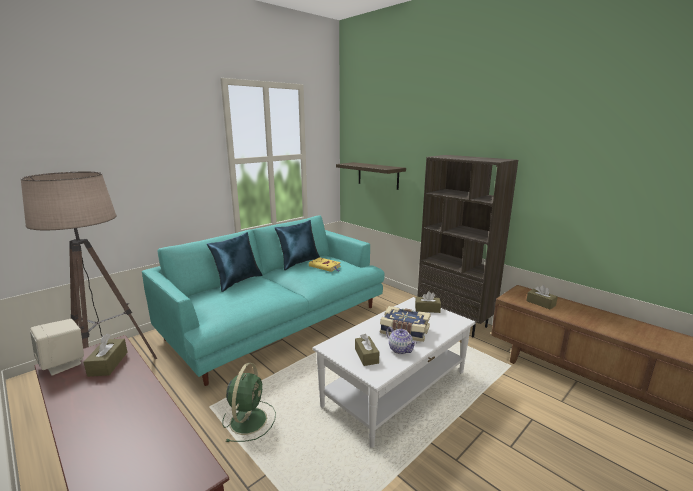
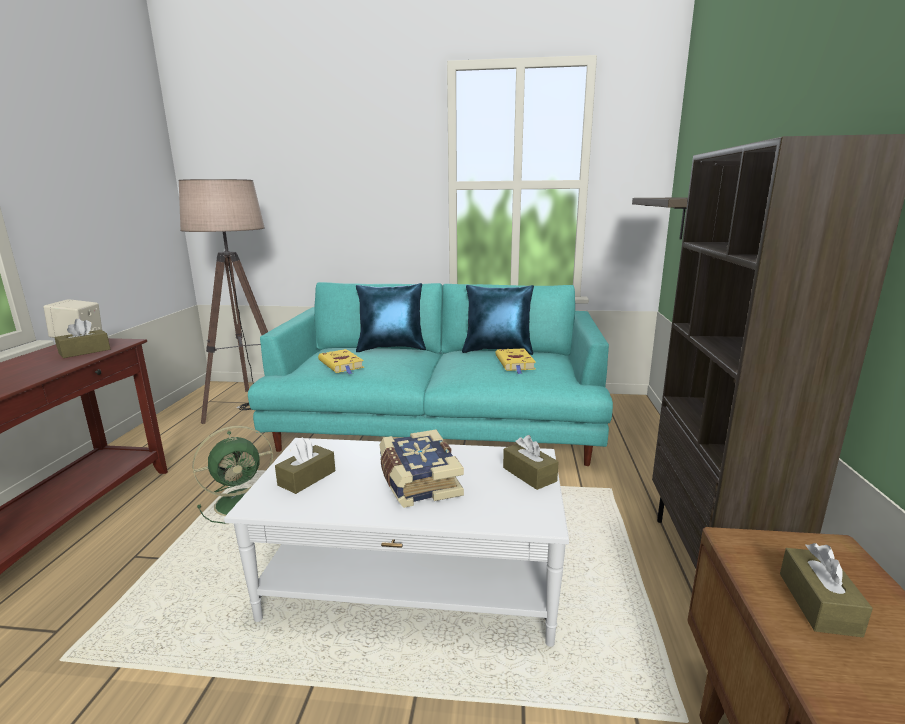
camera: 50 degrees right, 0 degrees up
(239, 301) = (342, 365): none -> yellow book
(400, 349) = (355, 497): teapot -> none

